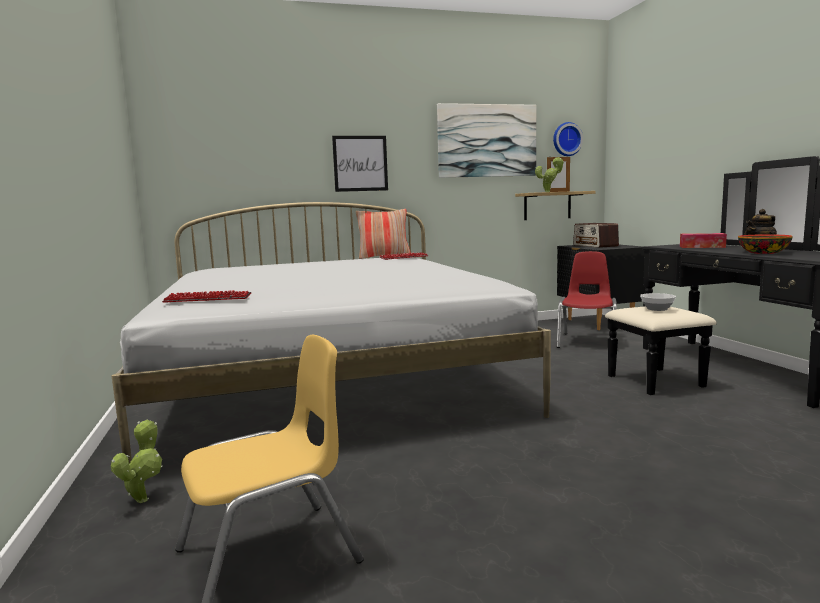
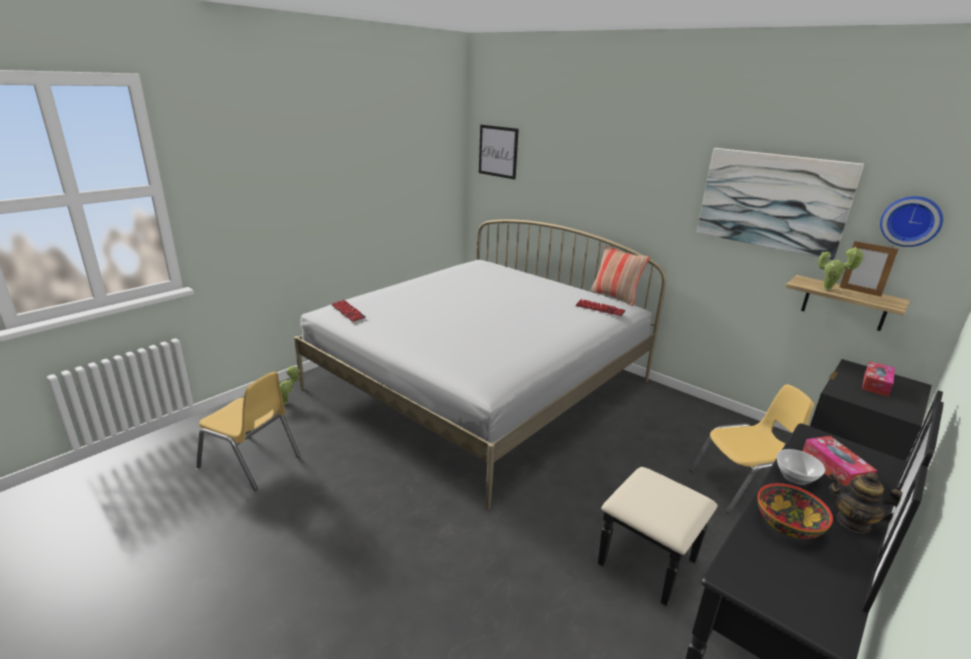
camera: 55 degrees right, 15 degrees up
(360, 163) = (620, 200): picture -> picture (498, 151)
(587, 341) = (741, 486): red chair -> yellow chair
(595, 245) = (876, 384): radio -> tissue box
(657, 309) = (661, 497): bowl -> bowl (796, 477)

